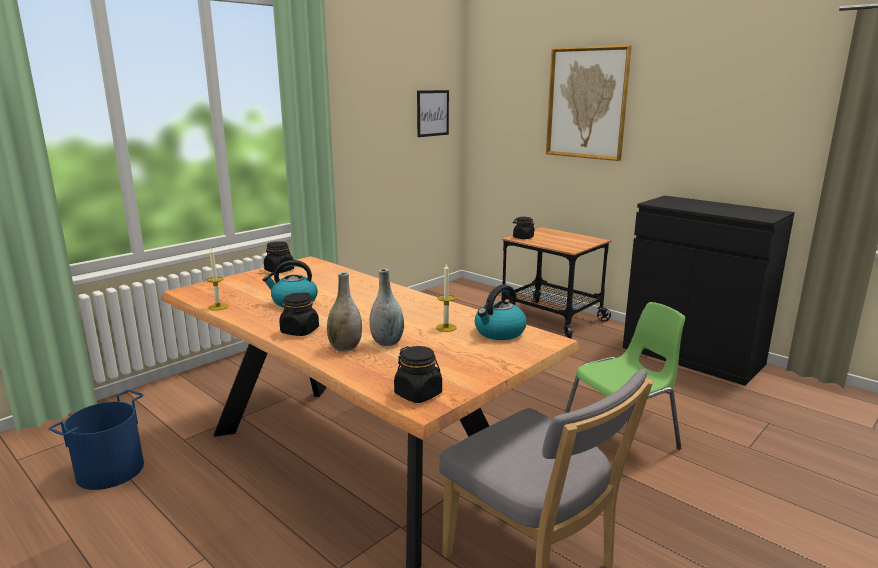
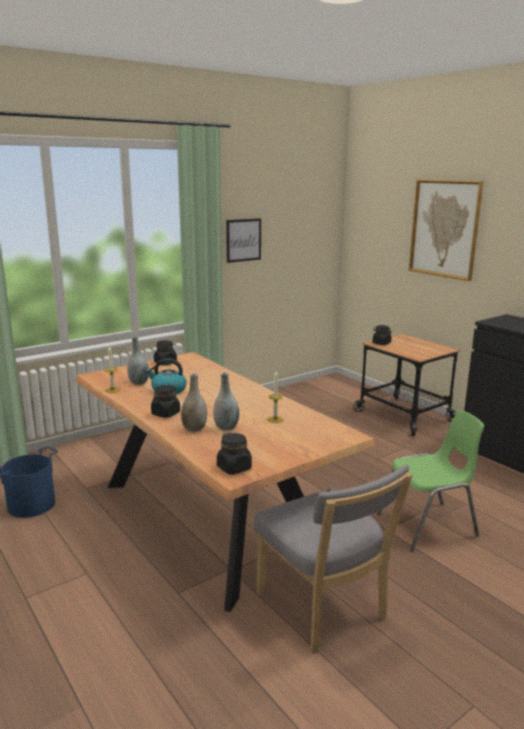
camera: 10 degrees right, 0 degrees up
(251, 296) = (139, 383): none -> grey vase
(432, 113) = (314, 231): picture -> picture (243, 240)
(499, 332) = (314, 427): kettle -> none

